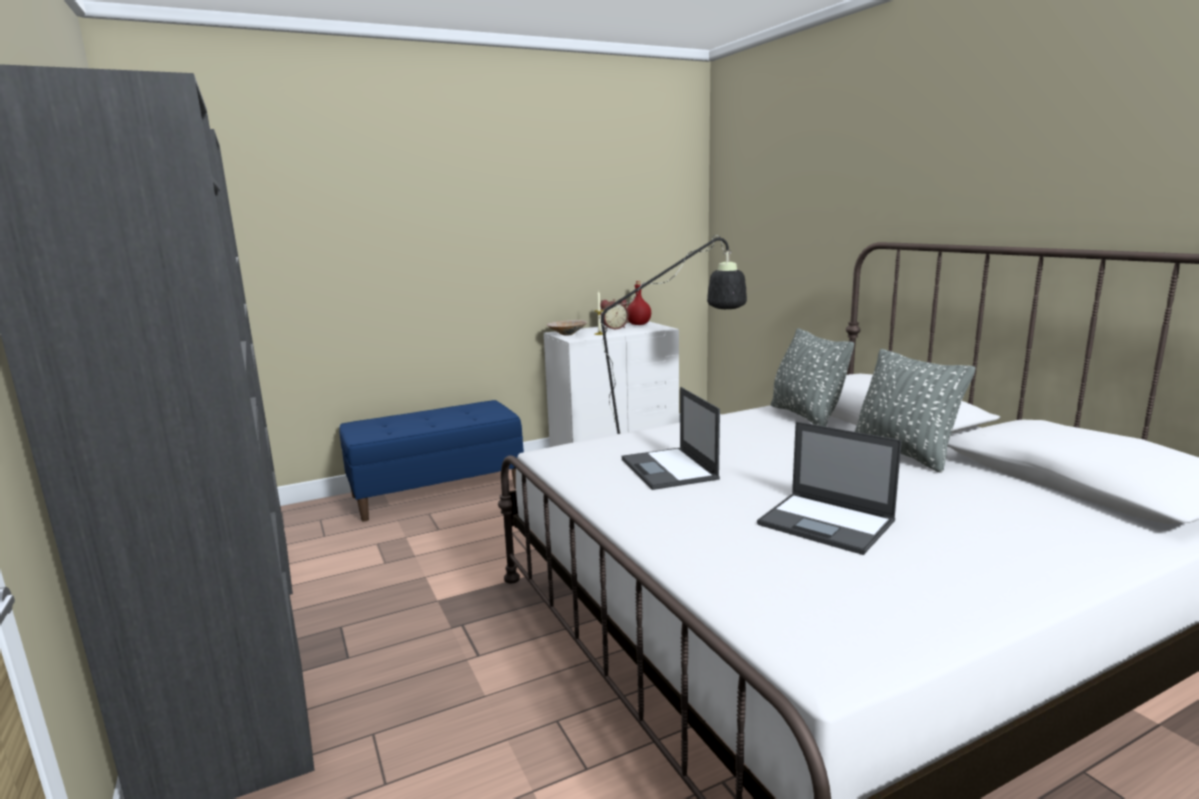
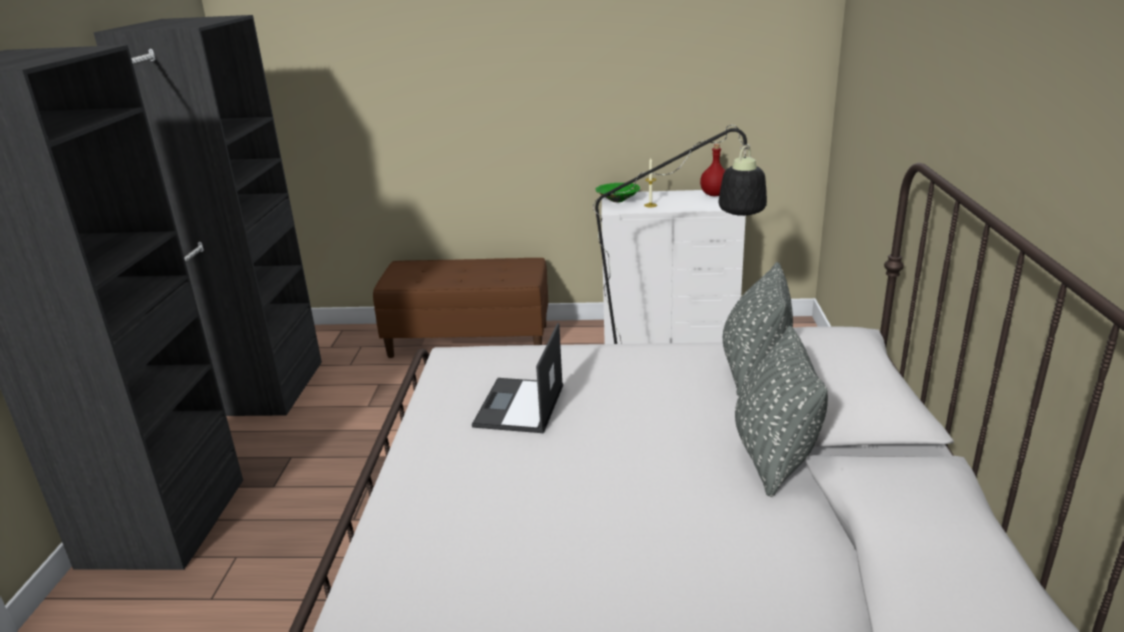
camera: 30 degrees right, 10 degrees up
(437, 491) = (469, 340): blue bench -> brown bench
(566, 334) = (617, 200): beige bowl -> green bowl
(613, 328) = (678, 197): alarm clock -> none
(827, 523) = (557, 520): laptop -> none

